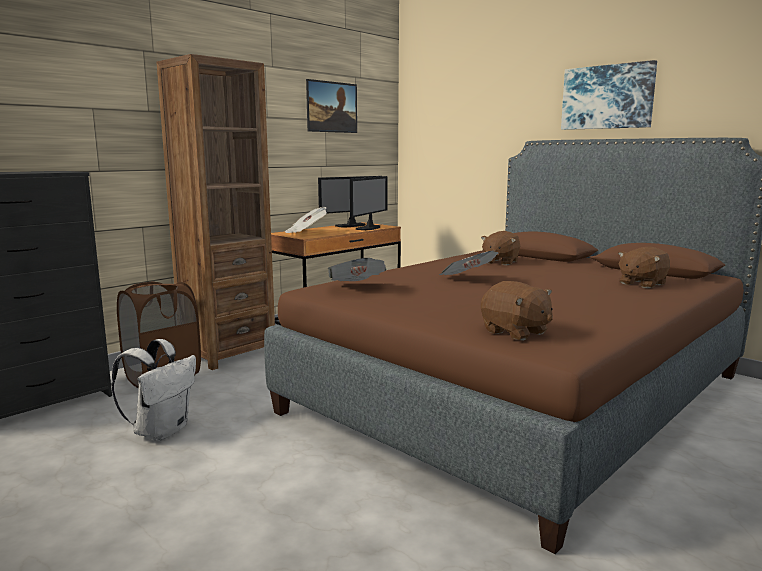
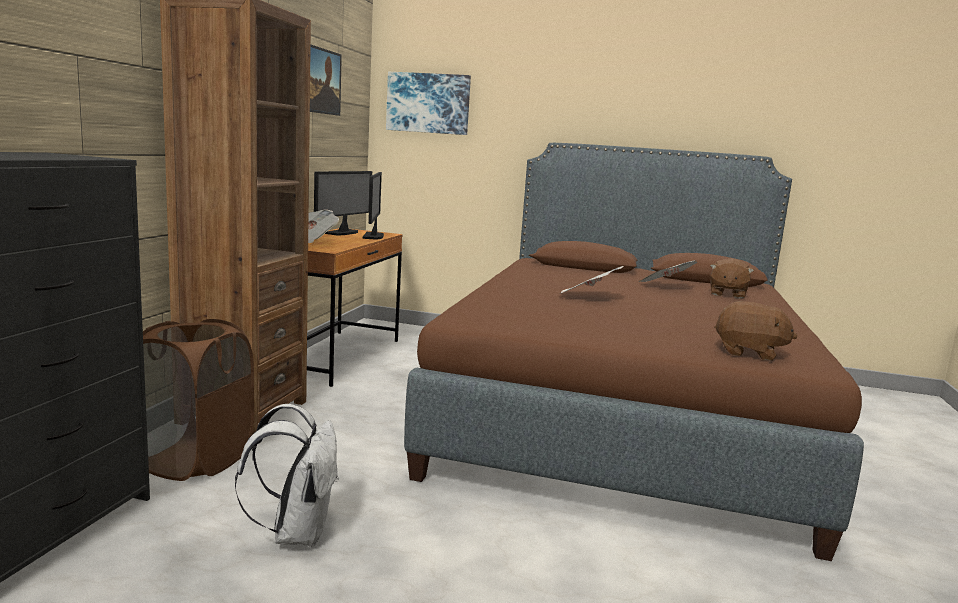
camera: 30 degrees left, 0 degrees up
(357, 287) = (508, 314): newspaper -> newspaper (665, 286)
(500, 262) = (568, 276): brown plush toy -> none
(607, 97) = (636, 105): picture -> picture (428, 103)

